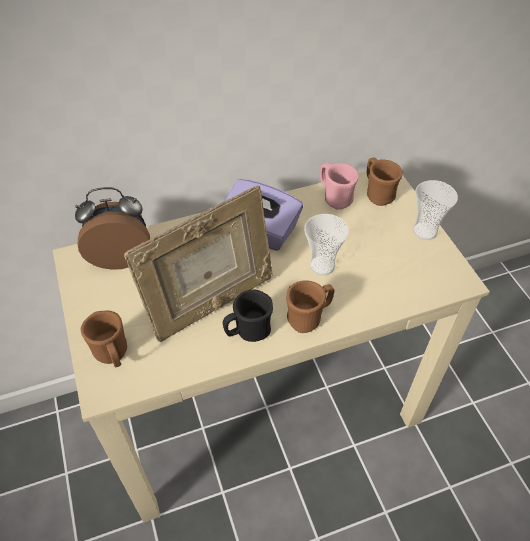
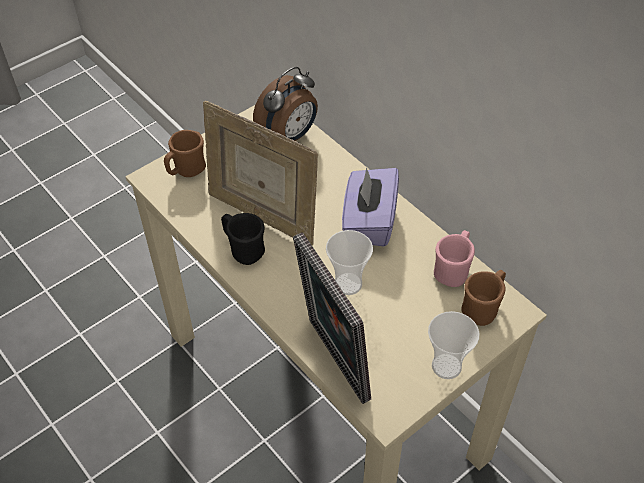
camera: 70 degrees right, 0 degrees up
(121, 256) = (289, 136): alarm clock -> alarm clock turned 75 degrees clockwise
(309, 317) = (278, 290): brown mug -> none
(400, 300) = (332, 362): none -> picture frame

